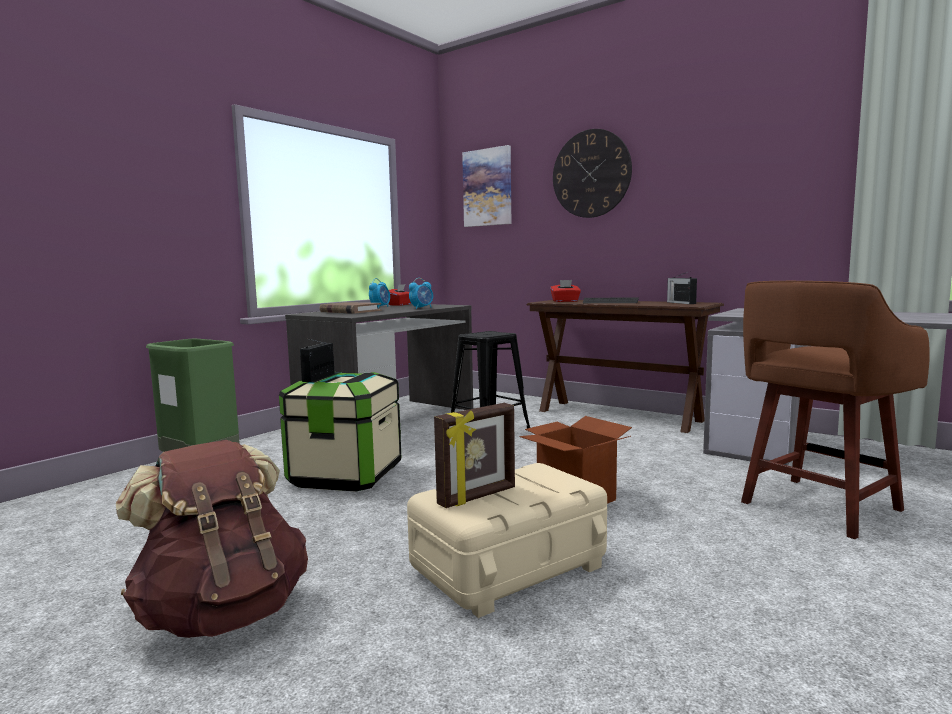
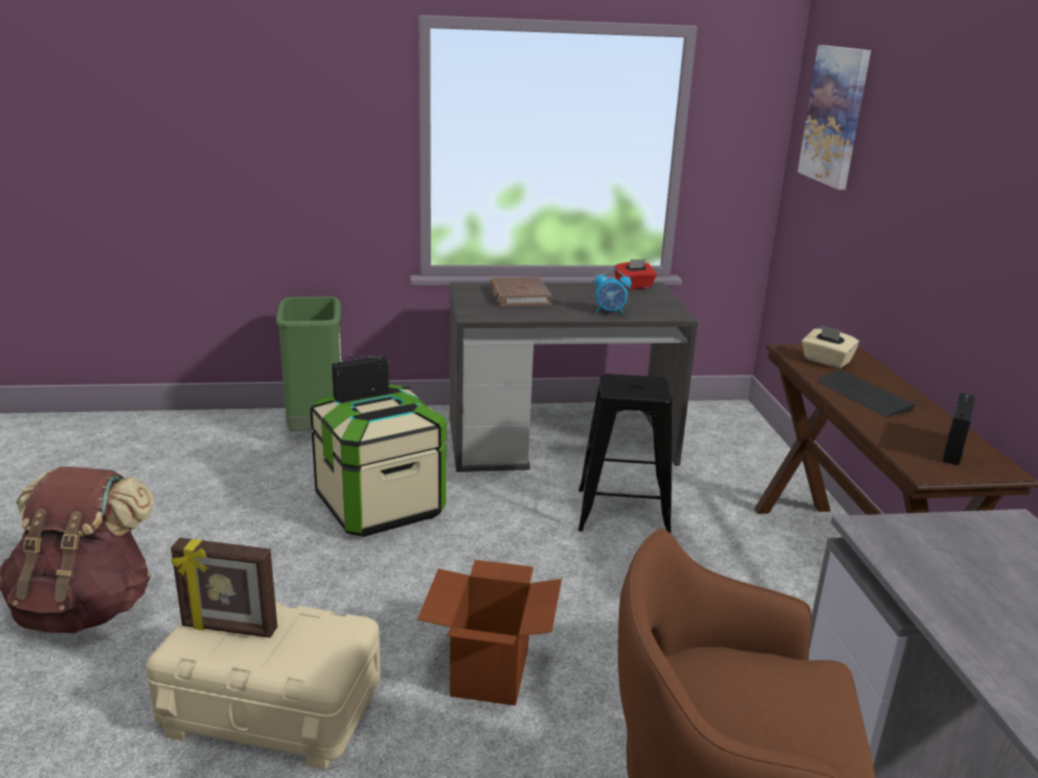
camera: 45 degrees right, 15 degrees up
(380, 307) = (585, 290): alarm clock -> none
(565, 301) = (826, 361): red tissue box -> beige tissue box
(591, 174) = (946, 142): wall clock -> none

